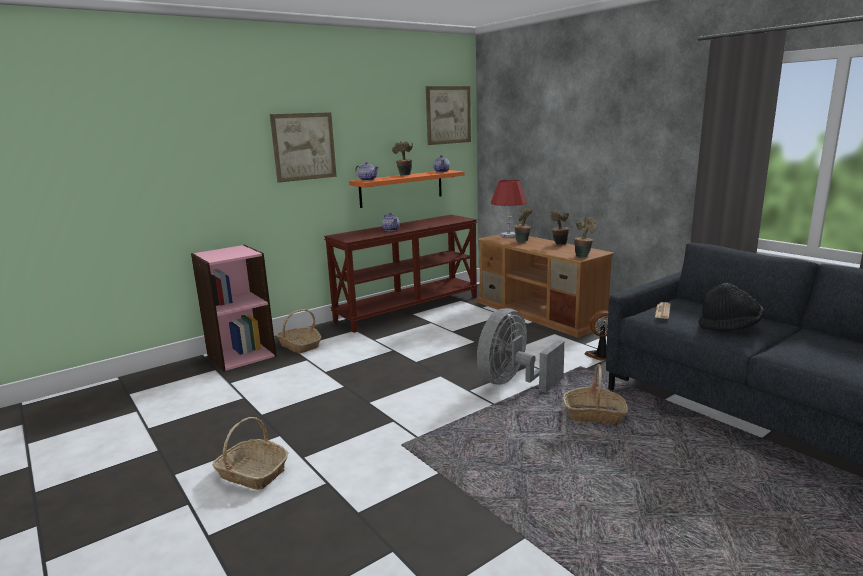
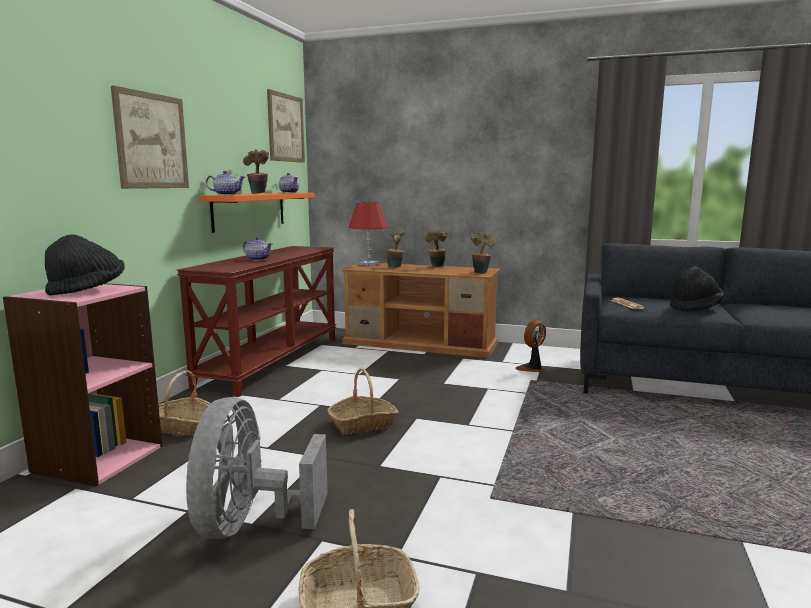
camera: 35 degrees left, 5 degrees down
(230, 253) = (88, 291): none -> black hat
(513, 382) = (497, 407): grey fan -> grey fan (250, 524)
(594, 414) = (607, 416): basket -> basket (363, 424)

